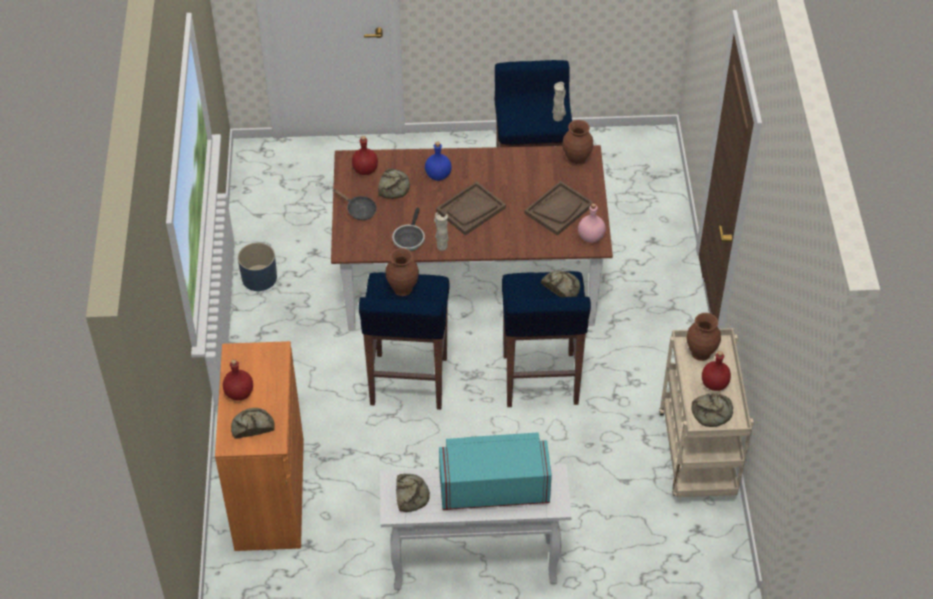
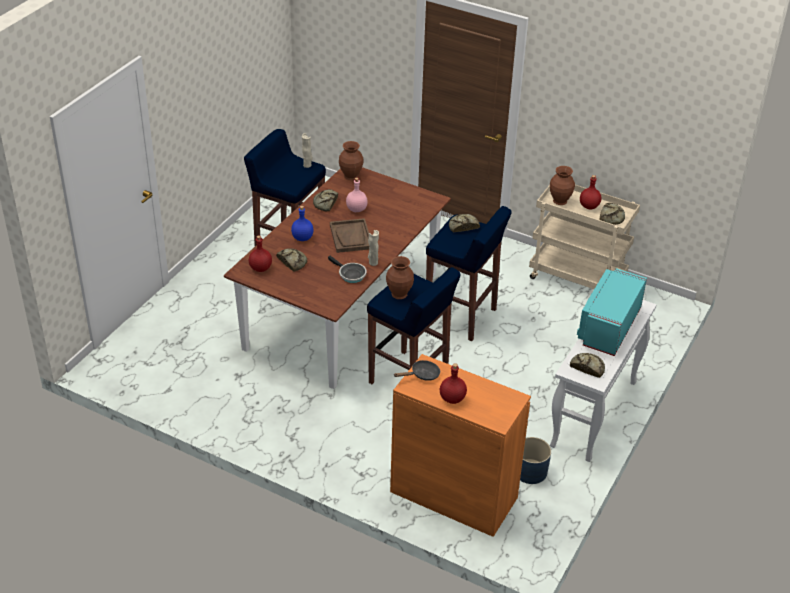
camera: 60 degrees left, 10 degrees down
(252, 426) = (490, 403): bread -> bread (325, 203)
(259, 278) = (234, 416): blue planter -> blue planter (530, 471)
(359, 210) = (298, 287): black frying pan -> black frying pan (422, 375)
(558, 209) = (388, 201): brown tray -> none
(590, 237) = (426, 199): pink bottle -> pink bottle (356, 209)

